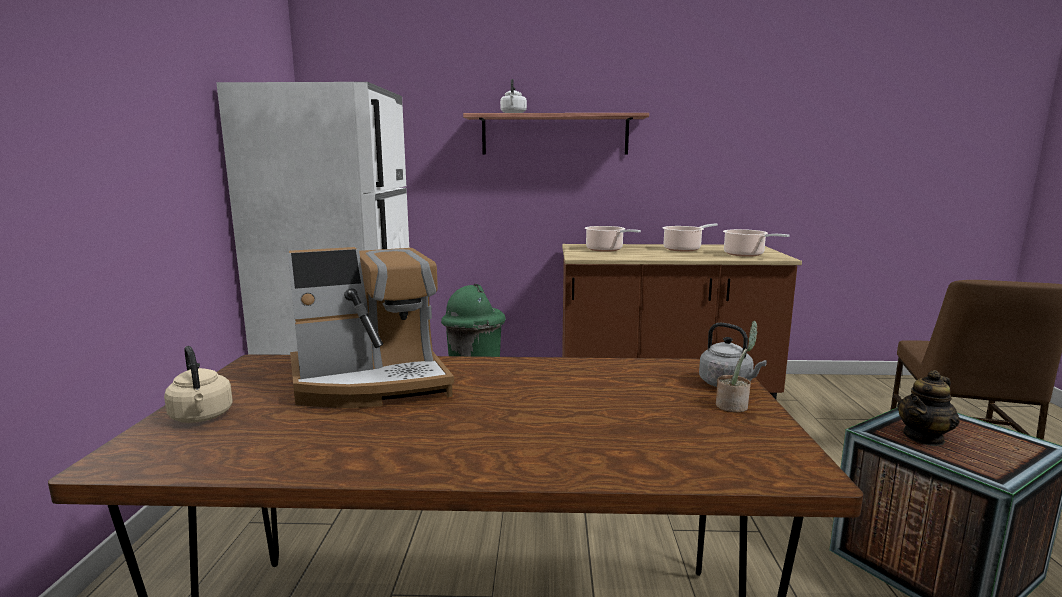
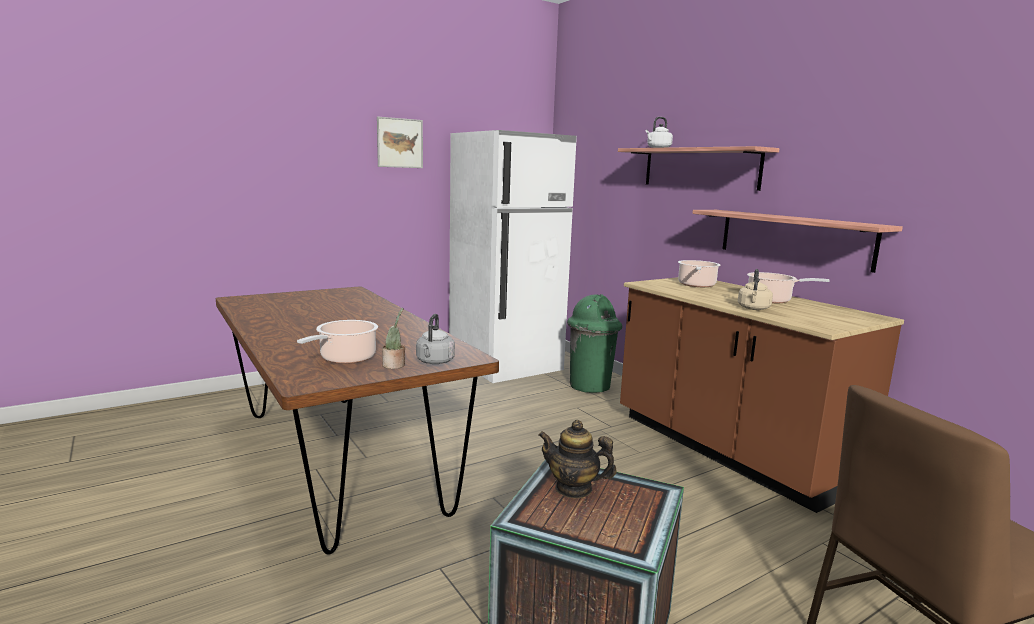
camera: 55 degrees right, 0 degrees up
(160, 94) = (400, 143): none -> picture
(202, 417) = (281, 297): beige kettle -> beige kettle (753, 308)
(371, 383) = (346, 306): coffee machine -> none
(665, 194) = (793, 238): none -> shelf
(746, 254) = (804, 317): cooking pot -> cooking pot (345, 359)

